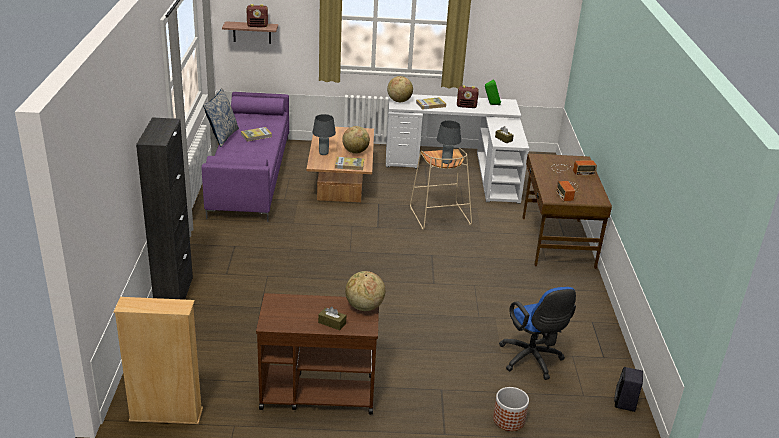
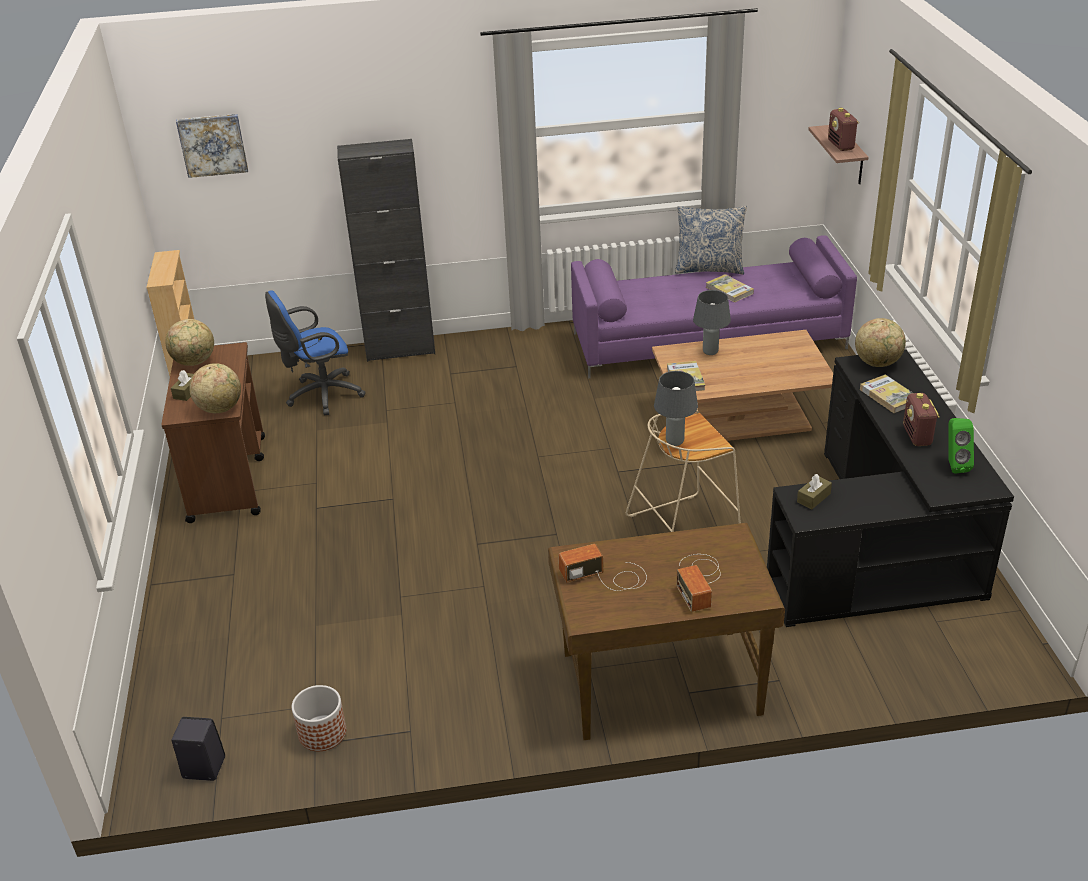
camera: 85 degrees right, 5 degrees up
(97, 188) = (212, 145): none -> picture
(355, 151) = (735, 378): globe -> globe (195, 362)
(463, 169) = (882, 542): white desk -> black desk
(508, 420) = (172, 640): planter -> planter (322, 733)
(532, 361) = (299, 659): blue office chair -> blue office chair (321, 396)

